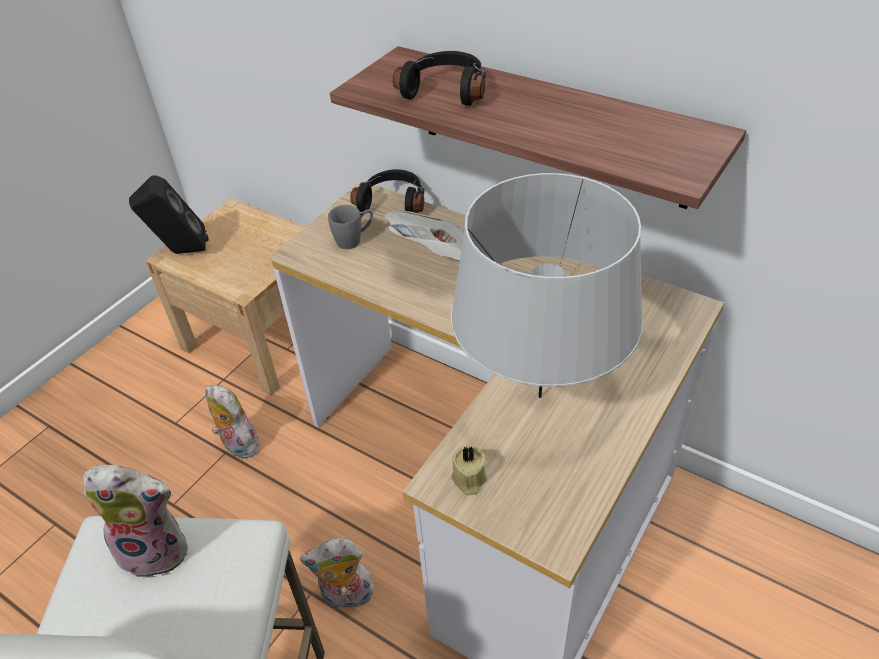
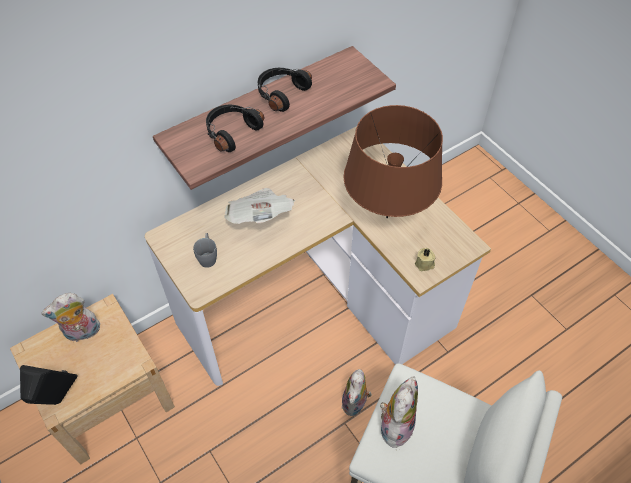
camera: 70 degrees left, 10 degrees up
(238, 445) = (207, 440): plush toy -> plush toy (82, 333)
(393, 202) = (181, 224): black headphones -> black headphones (281, 93)
(539, 396) = (386, 217): grey table lamp -> brown table lamp

